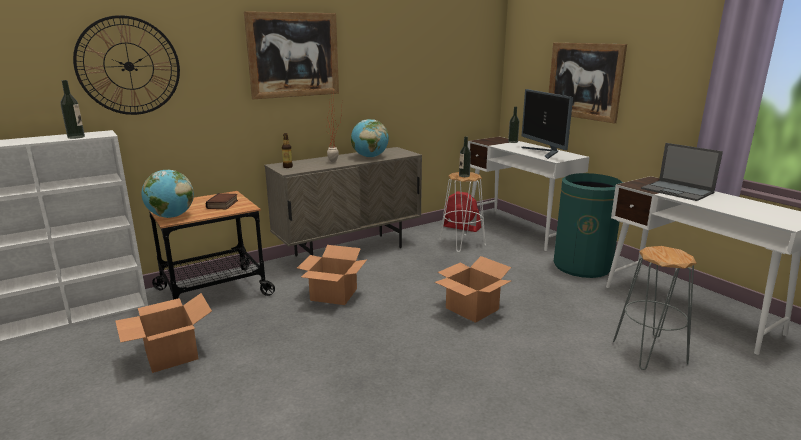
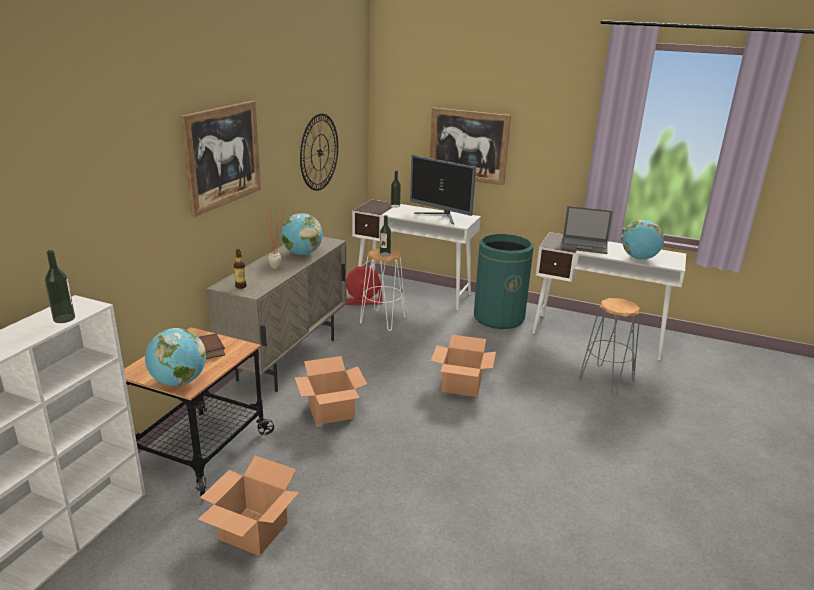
camera: 35 degrees left, 5 degrees up
(129, 66) = (81, 209): wall clock -> wall clock (319, 152)
(739, 211) = (639, 258): none -> globe

